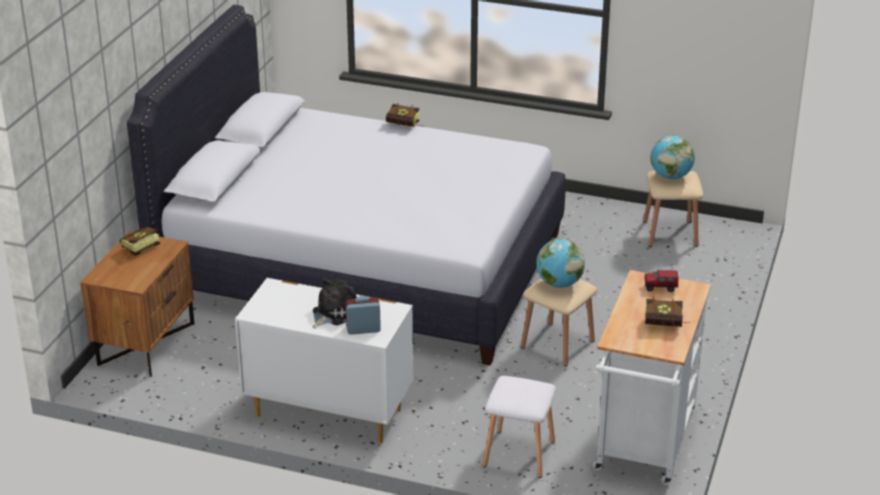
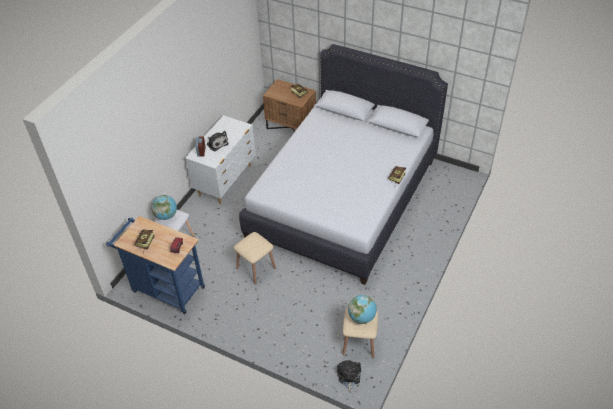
camera: 100 degrees right, 15 degrees up
(559, 284) = (253, 243): globe -> globe (166, 215)
(643, 446) = (165, 288): white cart -> blue cart
(732, 239) = (348, 376): none -> plush toy

